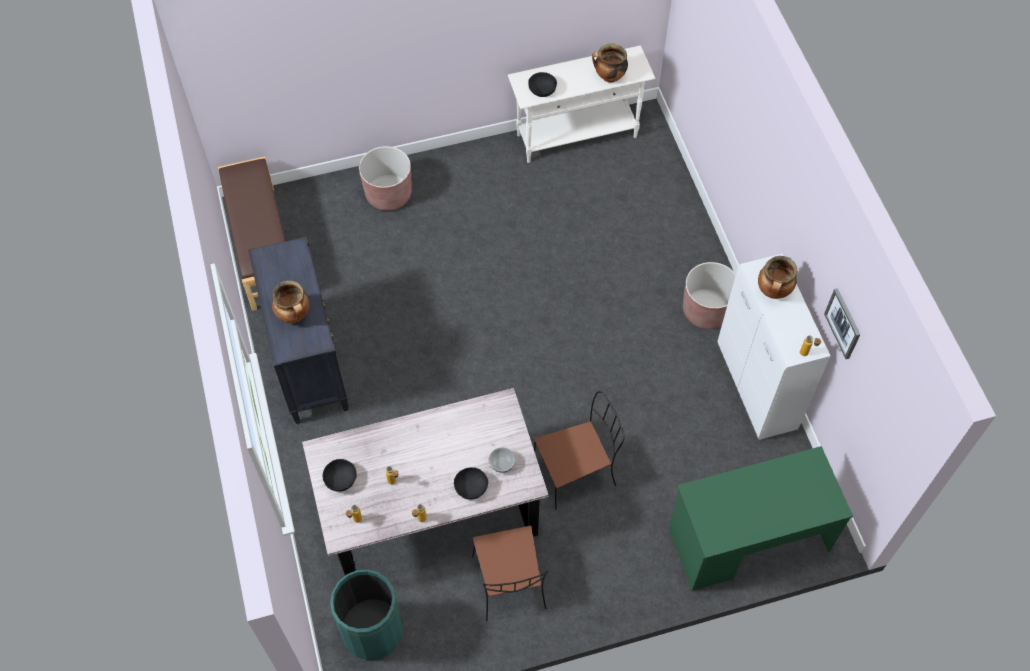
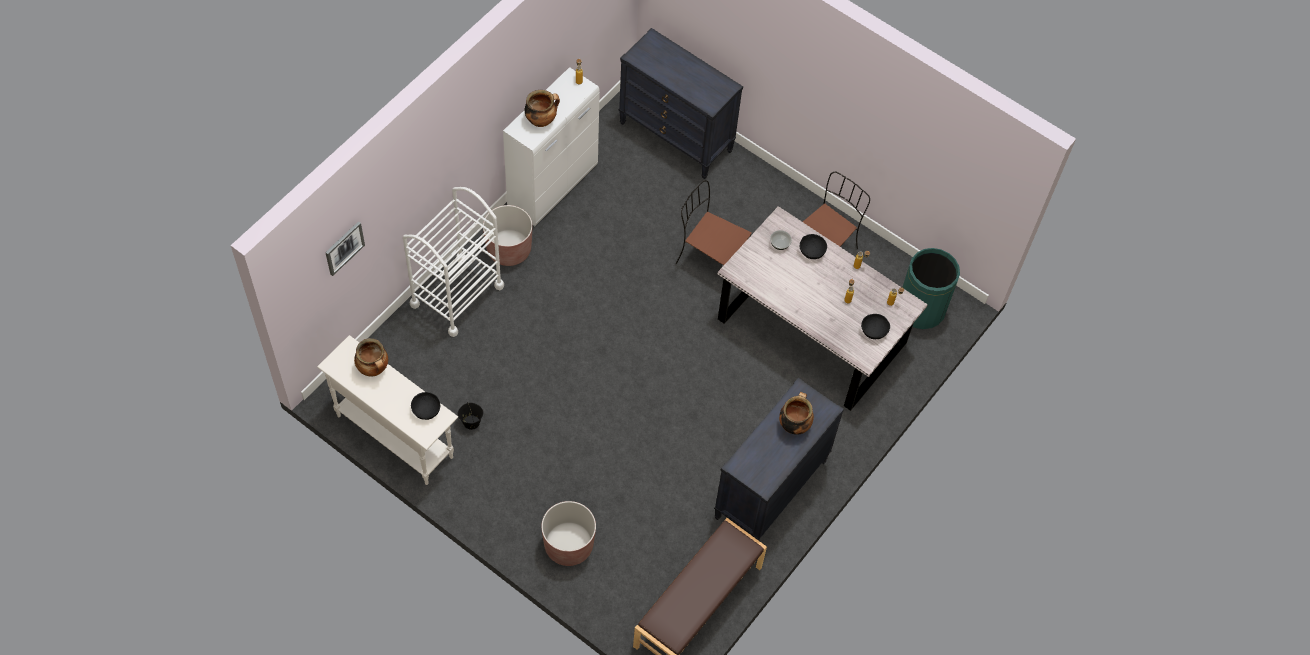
camera: 130 degrees left, 0 degrees up
(549, 190) = (471, 422): none -> black bucket
(683, 245) = (457, 295): none -> white cart
(748, 539) = (676, 137): green desk -> black dresser
(843, 323) = (560, 45): picture -> picture (344, 247)

